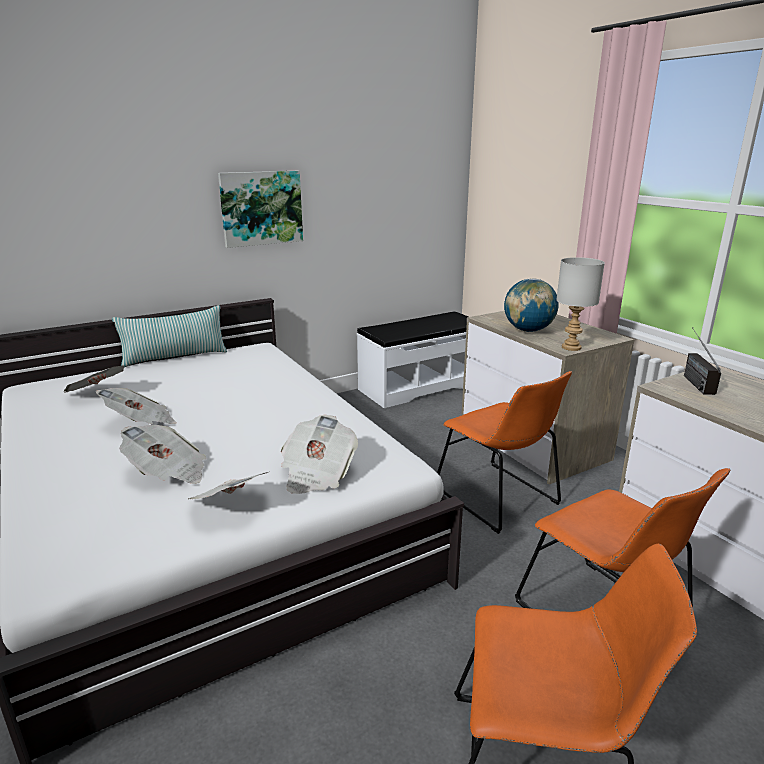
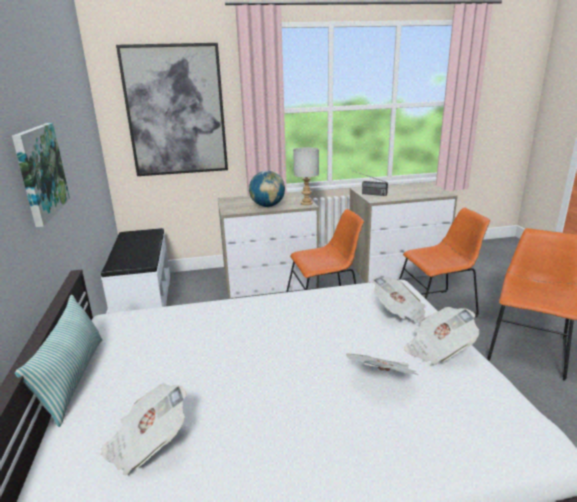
camera: 70 degrees left, 0 degrees up
(141, 423) = (268, 399): newspaper -> none
(529, 182) = (176, 111): none -> picture

